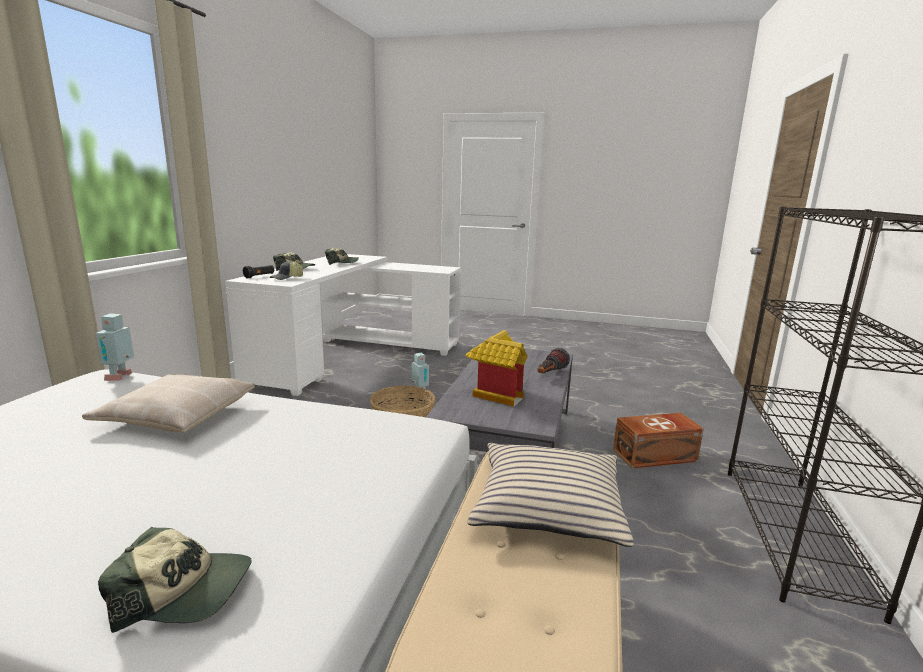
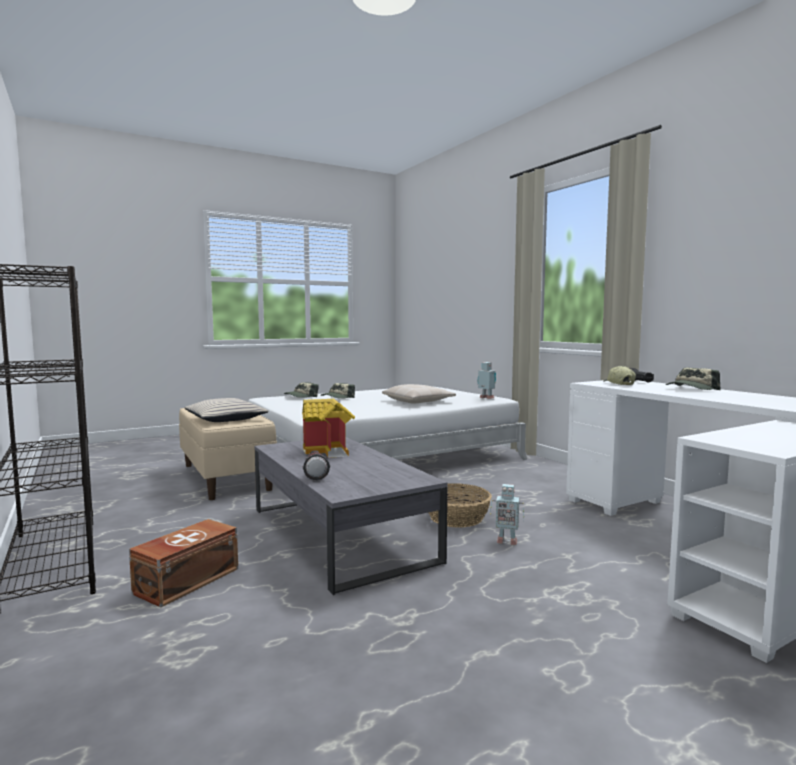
camera: 135 degrees right, 10 degrees down
(341, 263) = (753, 400): cap -> cap (337, 398)

